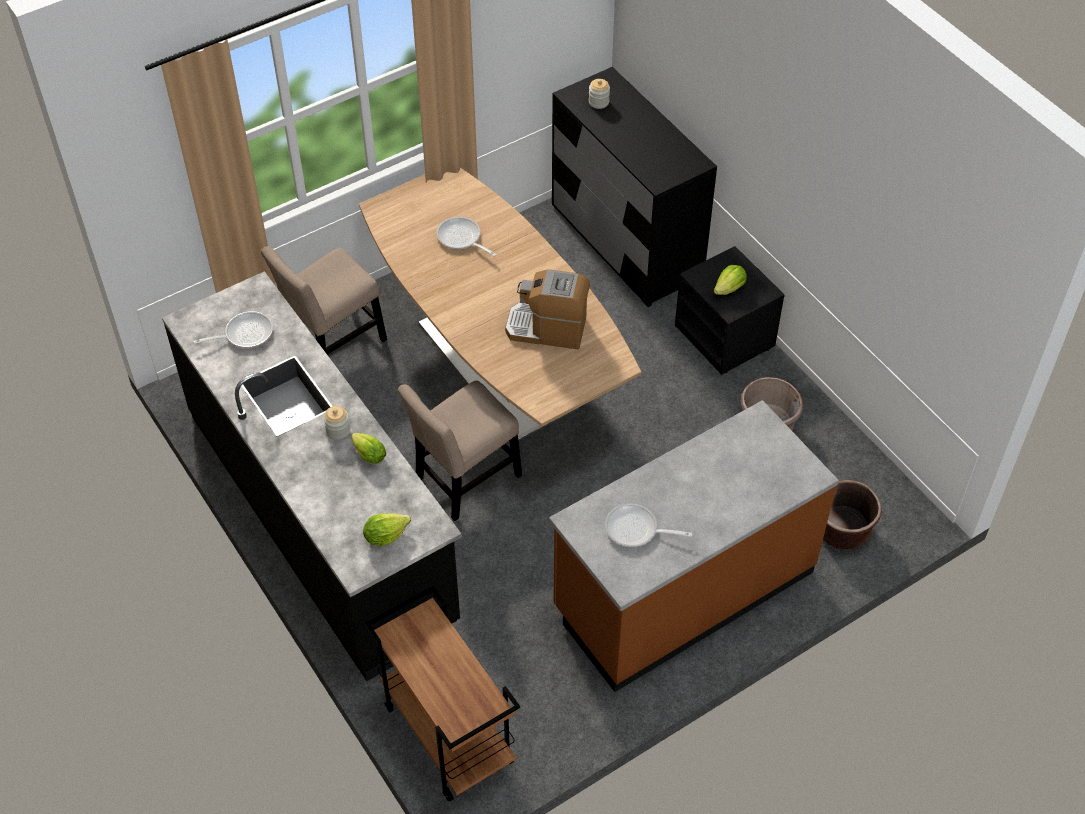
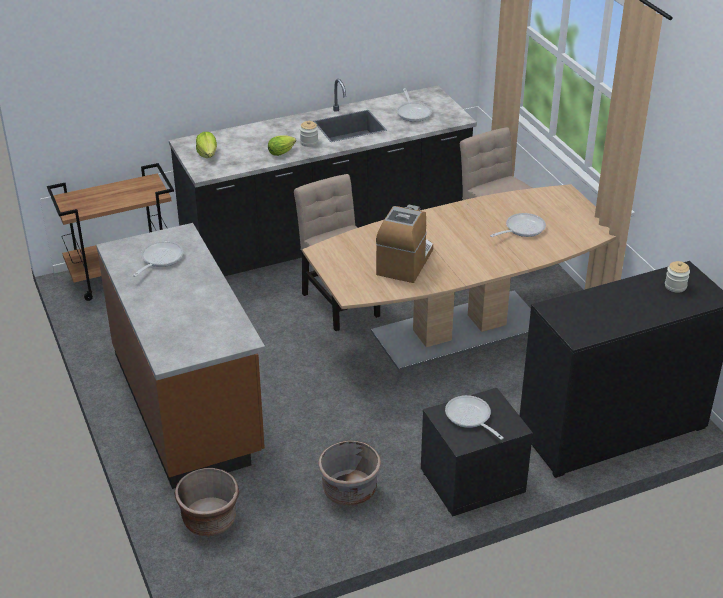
camera: 100 degrees right, 15 degrees down
(729, 289) = (470, 418): lettuce -> frying pan

